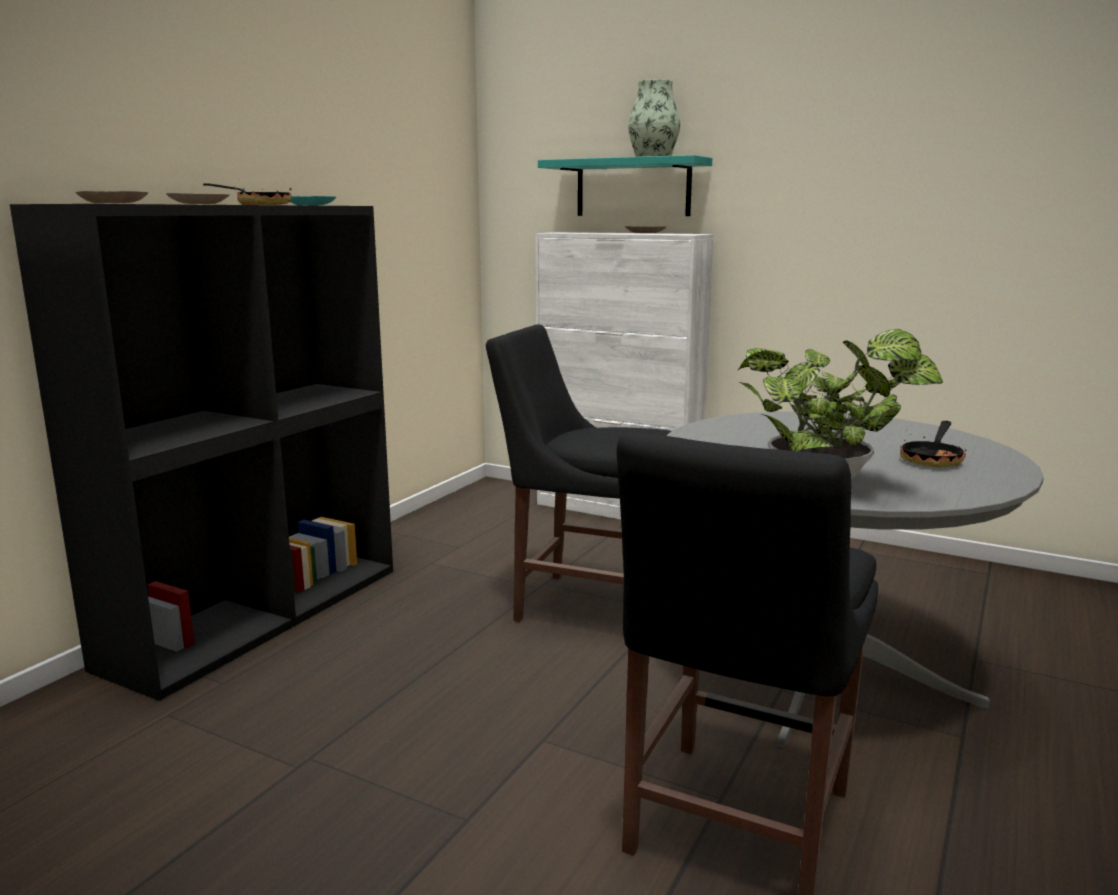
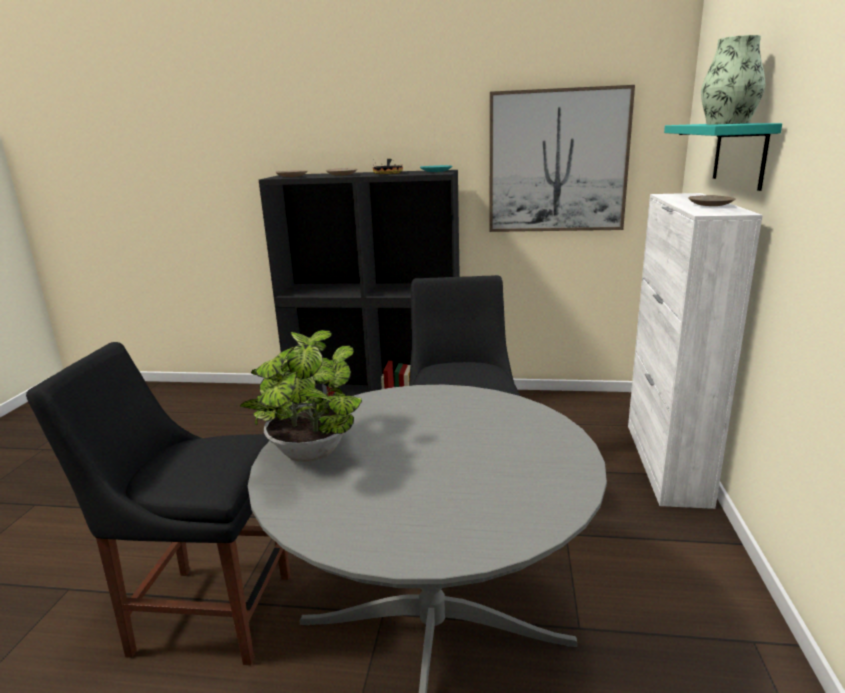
camera: 70 degrees right, 5 degrees up
(392, 201) = (557, 162): none -> picture
(933, 459) = (424, 504): frying pan -> none

